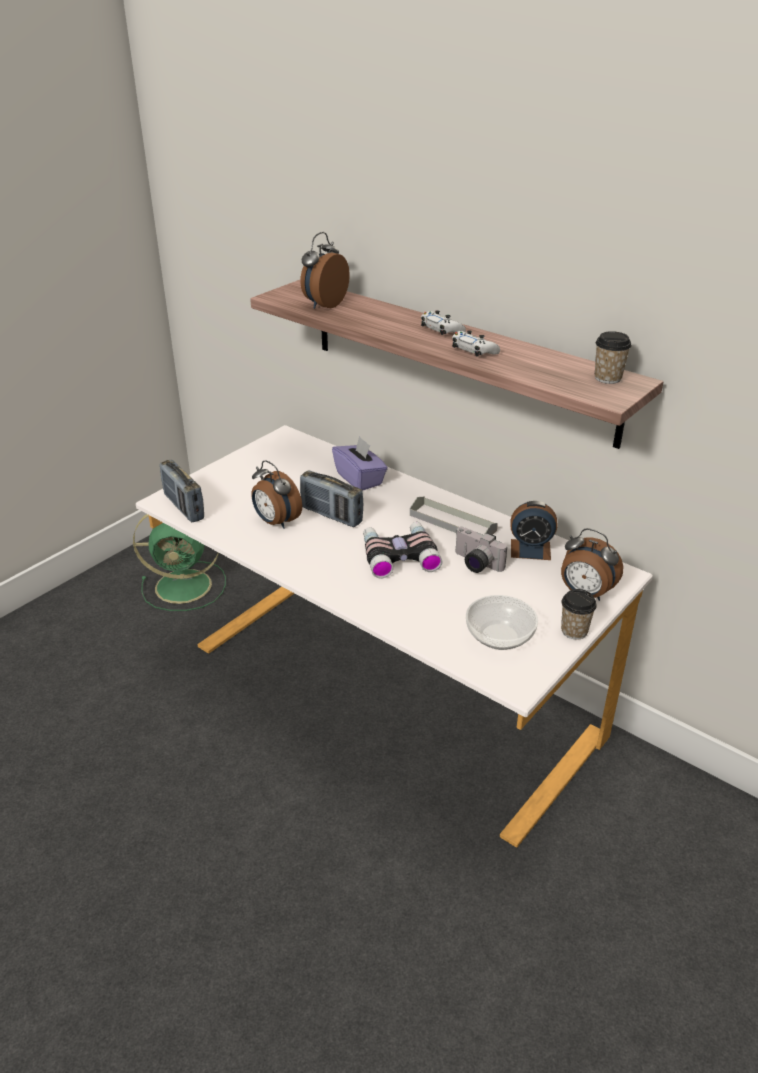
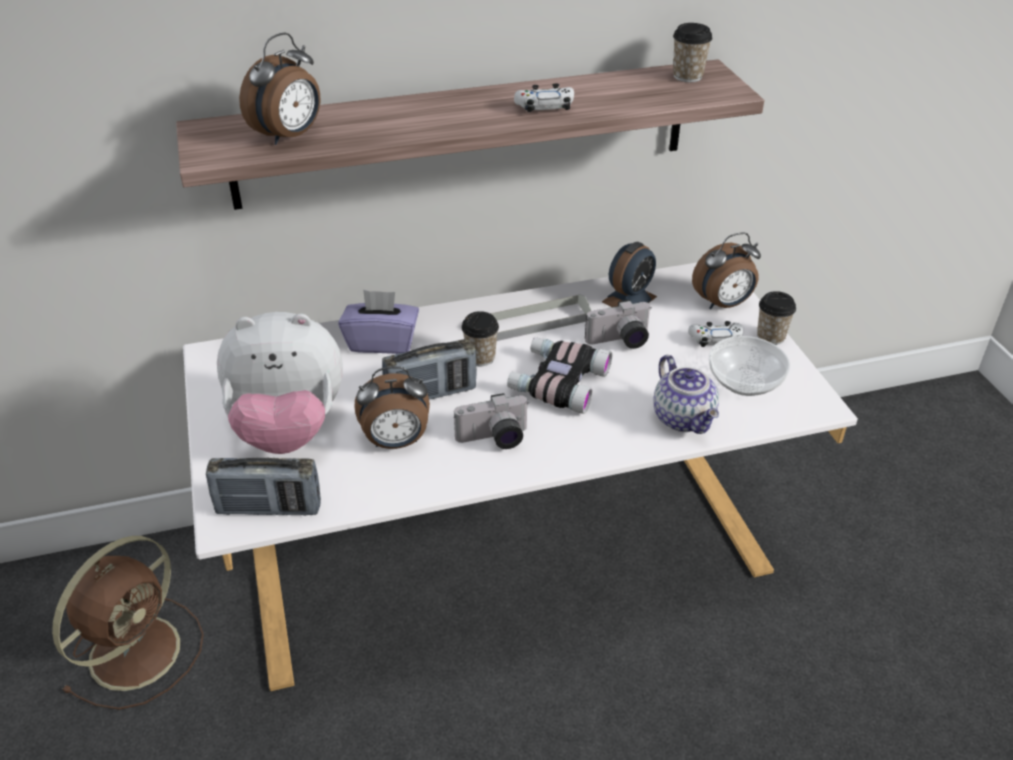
camera: 55 degrees left, 5 degrees up
(186, 586) = (138, 649): green fan -> brown fan
(250, 485) = (288, 430): none -> plush toy
(315, 554) = (494, 439): none -> camera
(323, 305) = (289, 136): alarm clock -> alarm clock turned 120 degrees counterclockwise
(387, 518) = (480, 358): none -> cup
(423, 623) = (684, 418): none -> teapot
(441, 329) = (468, 102): white game controller -> white game controller (715, 339)

